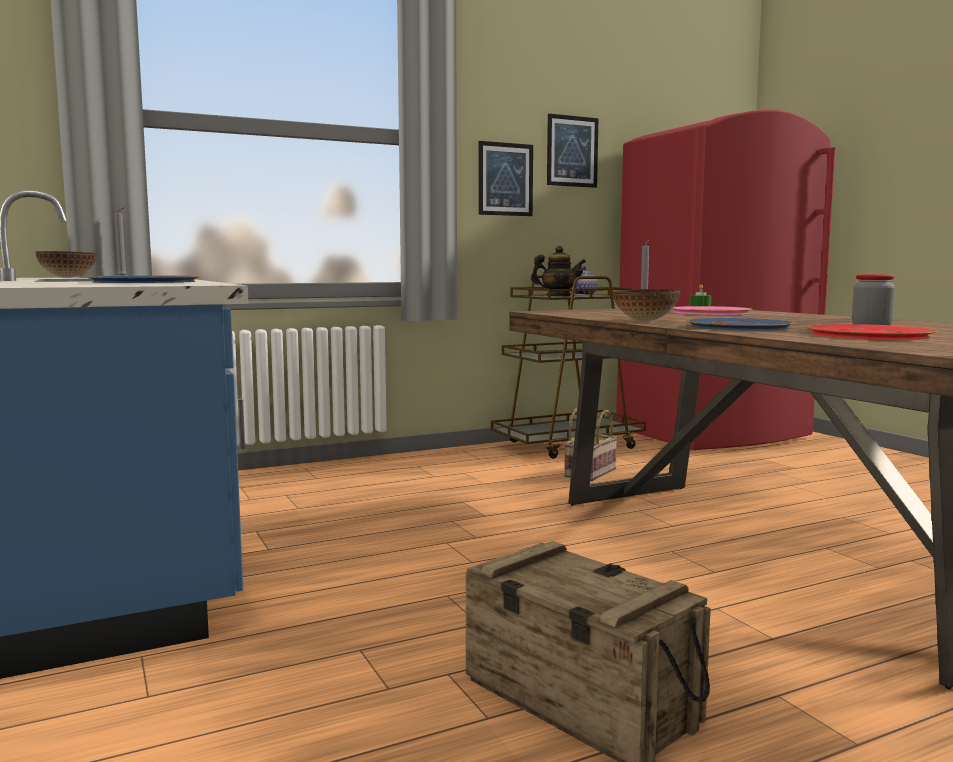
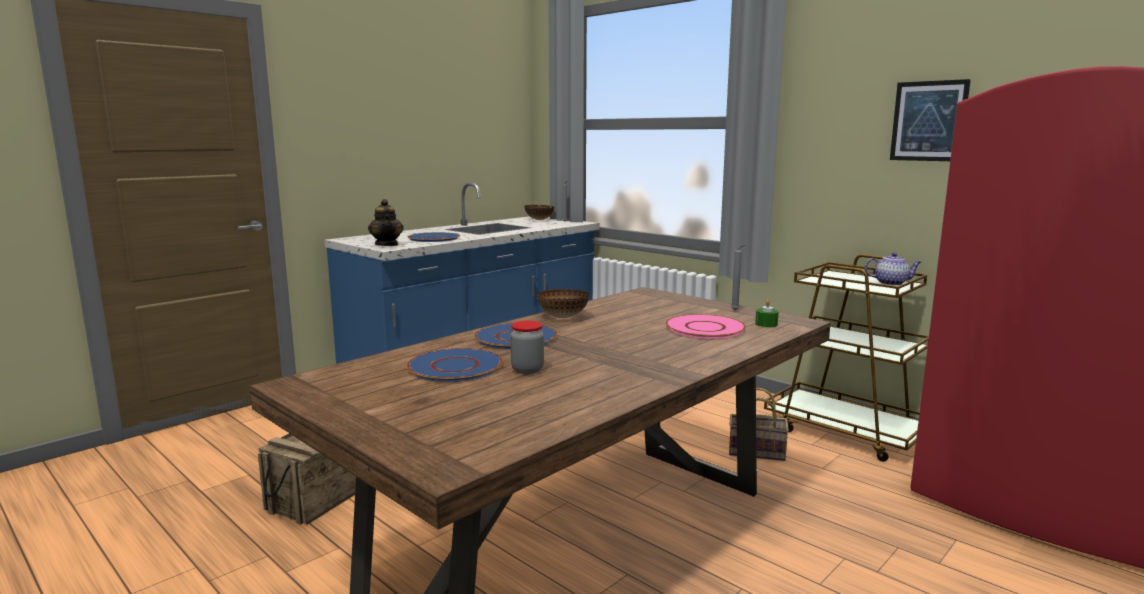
camera: 70 degrees right, 5 degrees up
(505, 179) = (841, 155): picture -> none
(558, 296) = (830, 280): teapot -> teapot (387, 244)
(868, 334) = (455, 366): red plate -> blue plate

